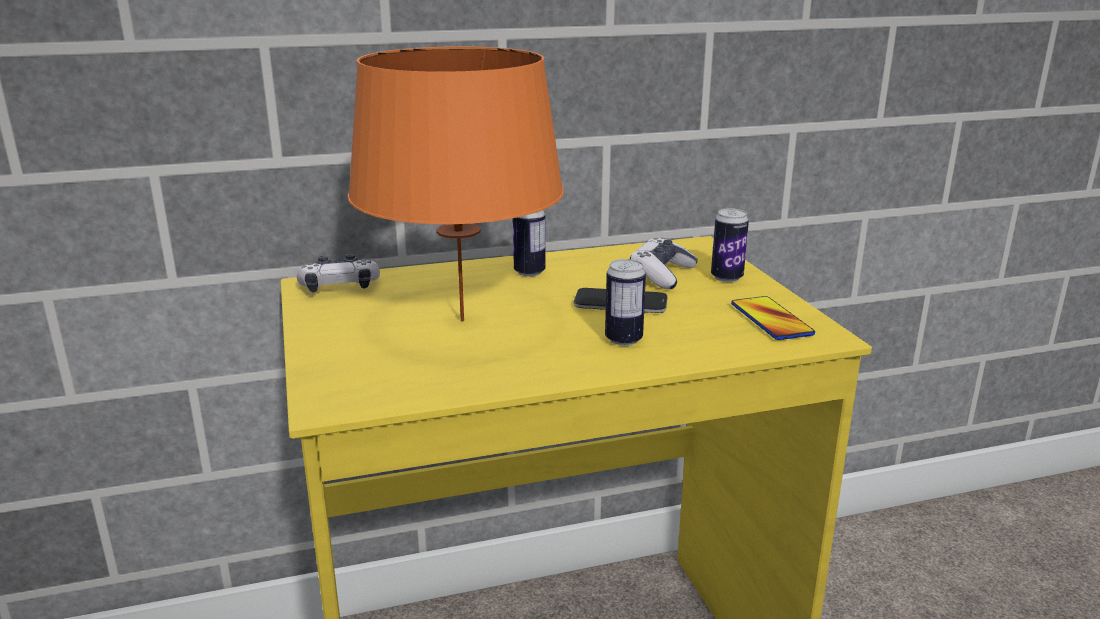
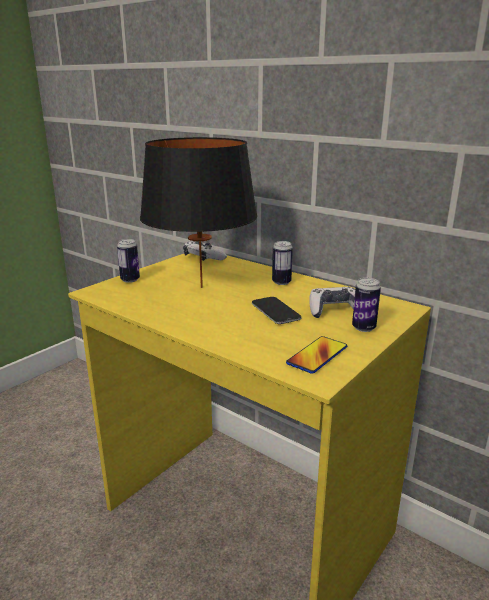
camera: 55 degrees right, 0 degrees up
(461, 320) = (201, 287): orange table lamp -> black table lamp
(623, 339) = (228, 324): can -> can (130, 280)

